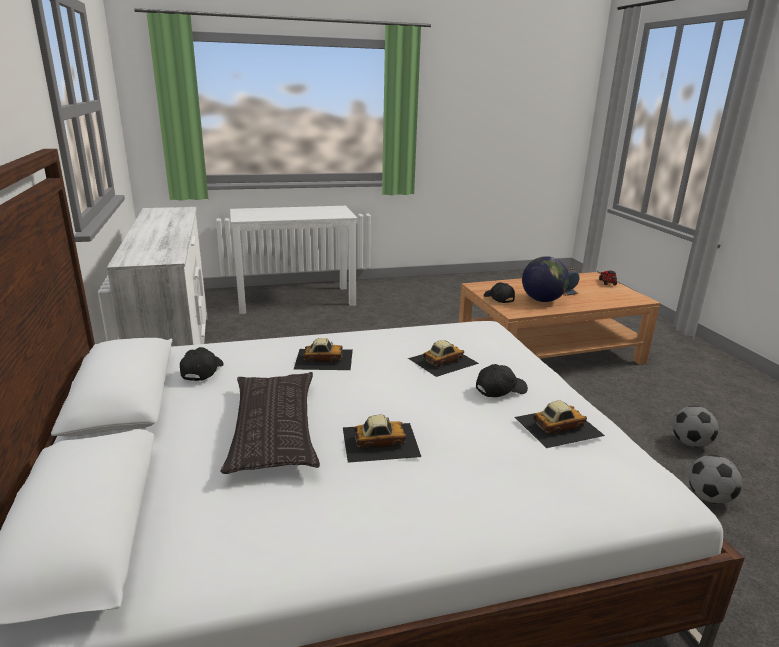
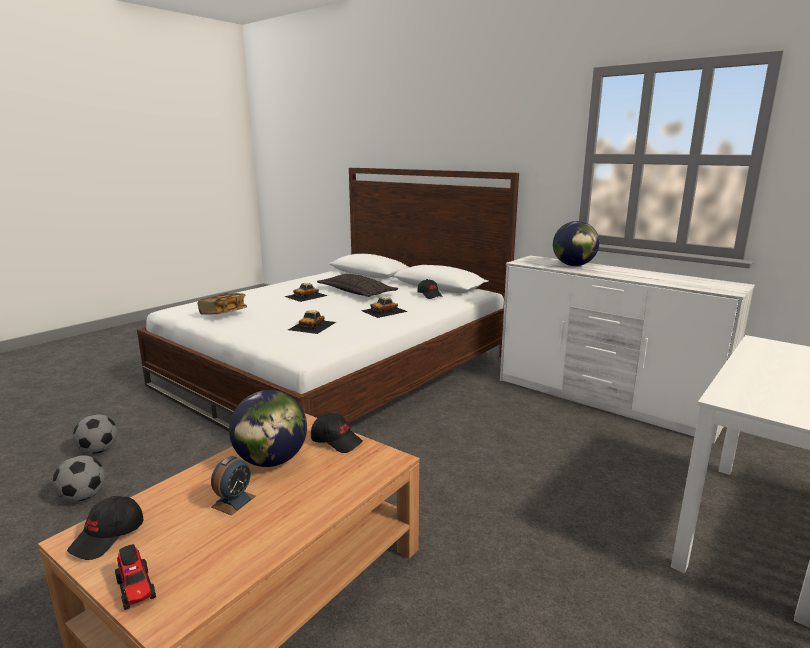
camera: 145 degrees right, 5 degrees down
(151, 244) = (573, 265): none -> globe
(500, 389) = (263, 322): black cap -> black cap (108, 536)
(558, 426) = (223, 313): toy car -> book

